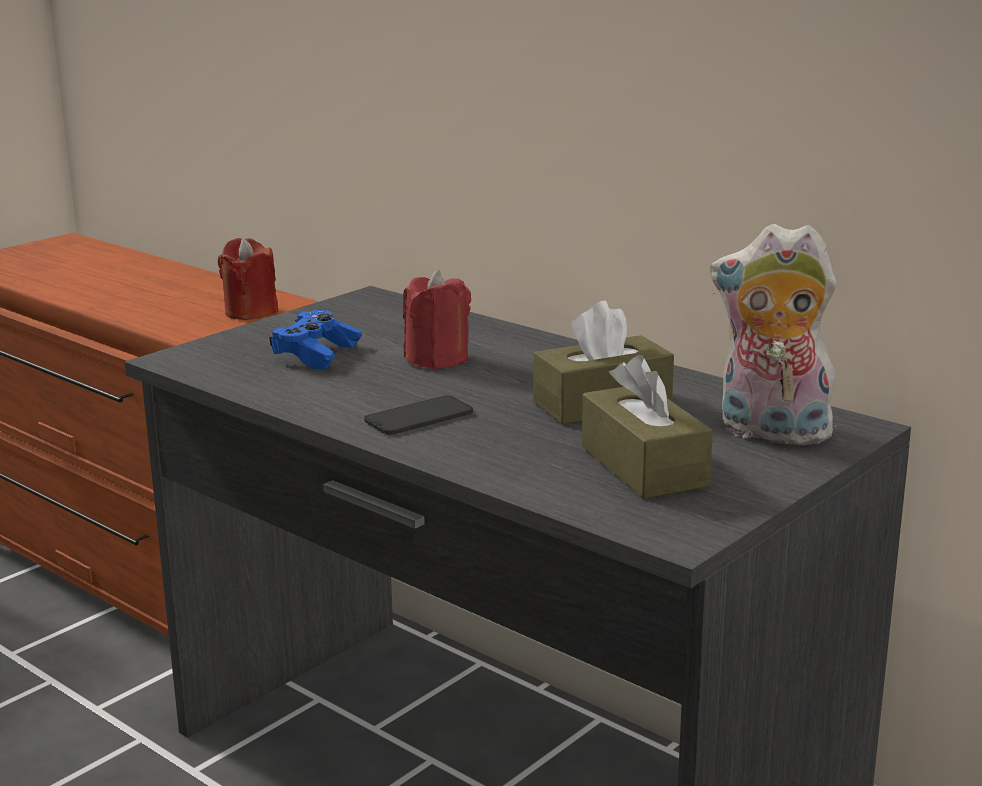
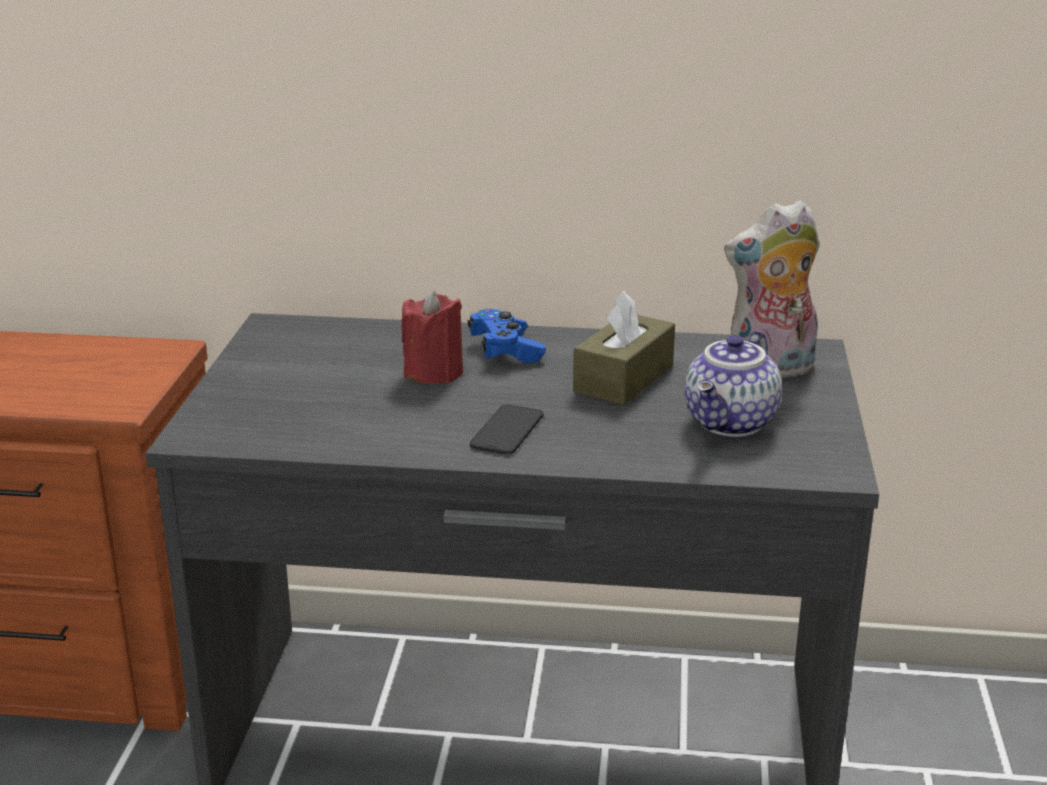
camera: 35 degrees left, 5 degrees up
(250, 312) = (124, 366): red candle -> none
(316, 354) = (322, 396): blue game controller -> blue game controller (505, 350)
(643, 466) = (732, 423): brown tissue box -> teapot

